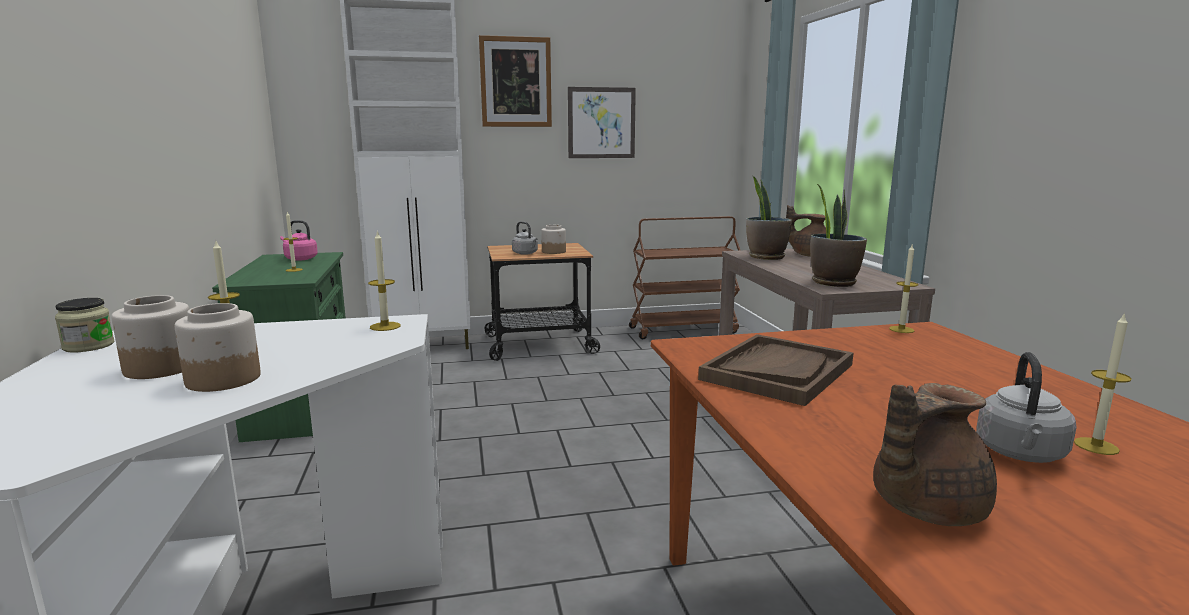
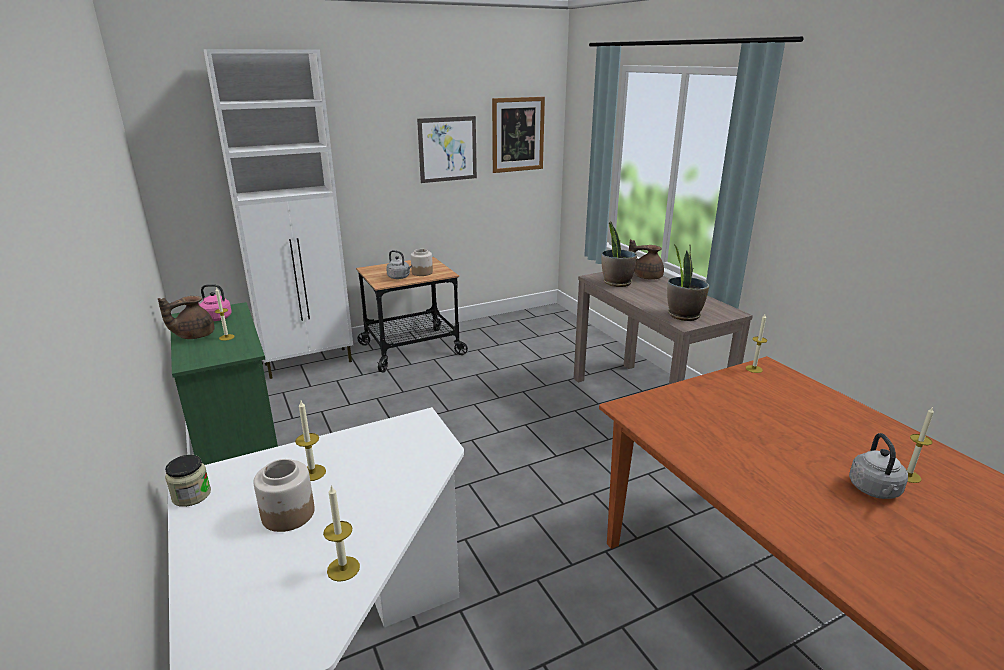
camera: 15 degrees left, 10 degrees up
(222, 379) = (353, 520): jar -> none
(385, 326) = (415, 430): candle -> candle (343, 568)
(516, 82) = (371, 117): picture -> picture (517, 134)
(683, 330) = (523, 319): brown cart -> none
(777, 372) = (703, 430): brown tray -> none
(923, 508) = (848, 548): brown teapot -> brown teapot (194, 335)

